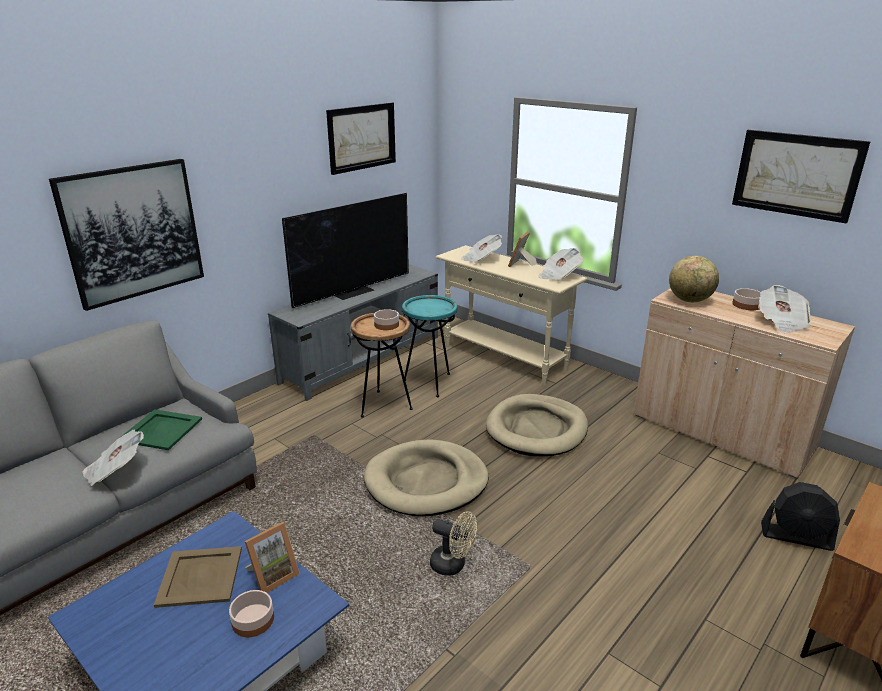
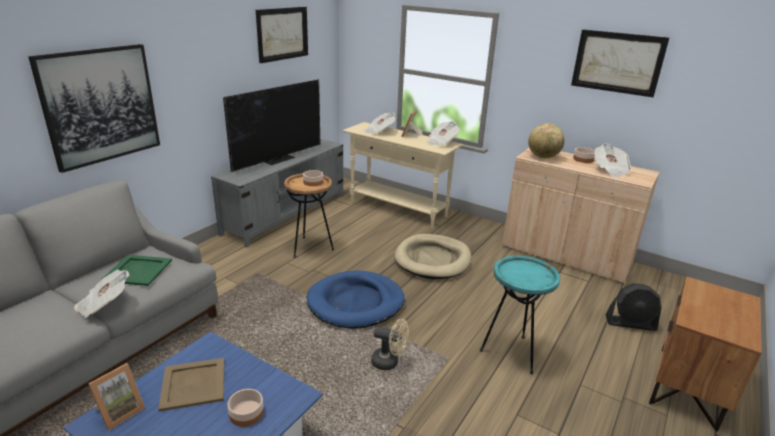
camera: 10 degrees left, 0 degrees up
(272, 576) = (255, 378): picture frame -> picture frame (119, 412)
(426, 482) = (356, 303): beige dog bed -> blue dog bed
(430, 383) = (344, 230): turquoise side table -> turquoise side table (511, 353)

